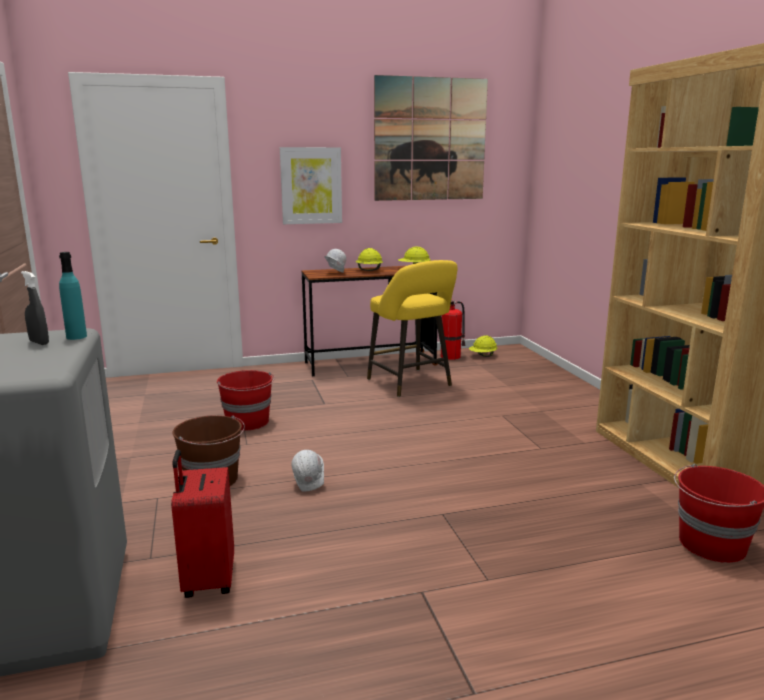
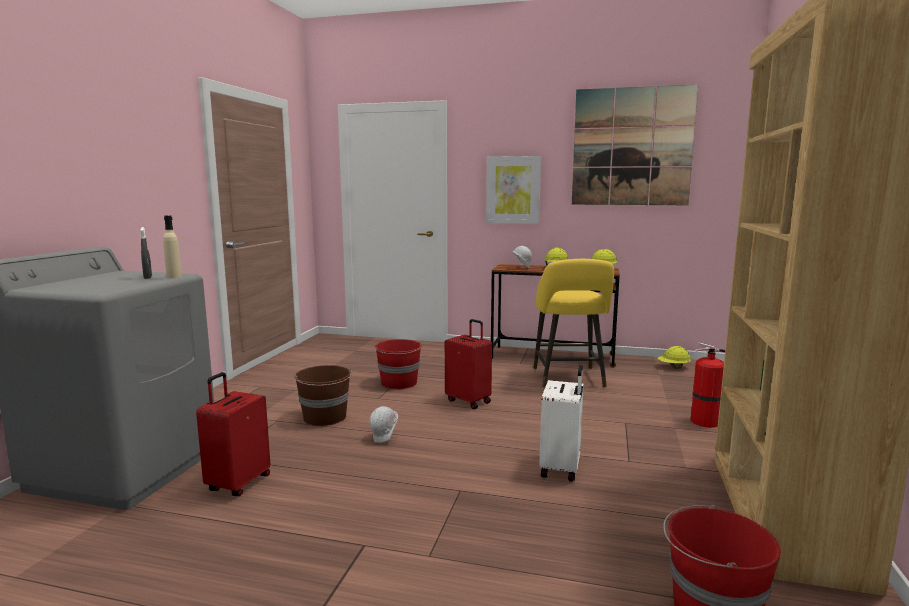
camera: 30 degrees right, 5 degrees down
(76, 337) = (174, 277): turquoise bottle -> beige bottle
(345, 426) = (469, 401): none -> red suitcase
(451, 356) = (639, 362): fire extinguisher -> fire extinguisher (706, 422)
(500, 469) = (561, 468): none -> white suitcase

